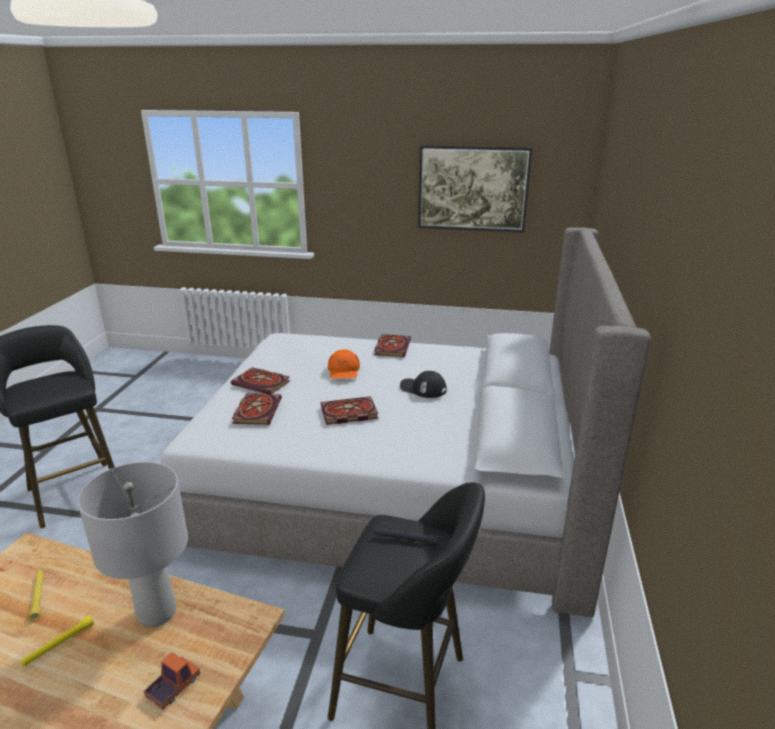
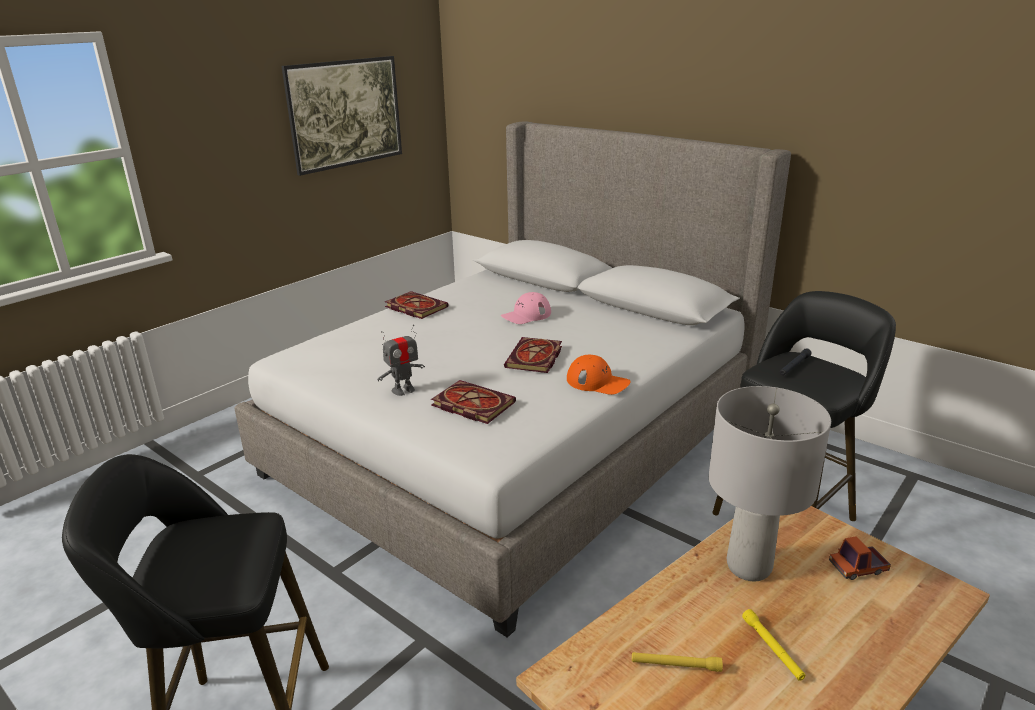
camera: 60 degrees left, 0 degrees up
(173, 687) = (858, 568): toy truck -> toy truck turned 75 degrees counterclockwise
(262, 383) = (403, 390): book -> toy robot
(343, 370) = (439, 339): orange cap -> orange cap (598, 382)
(423, 388) = (526, 315): black cap -> pink cap

